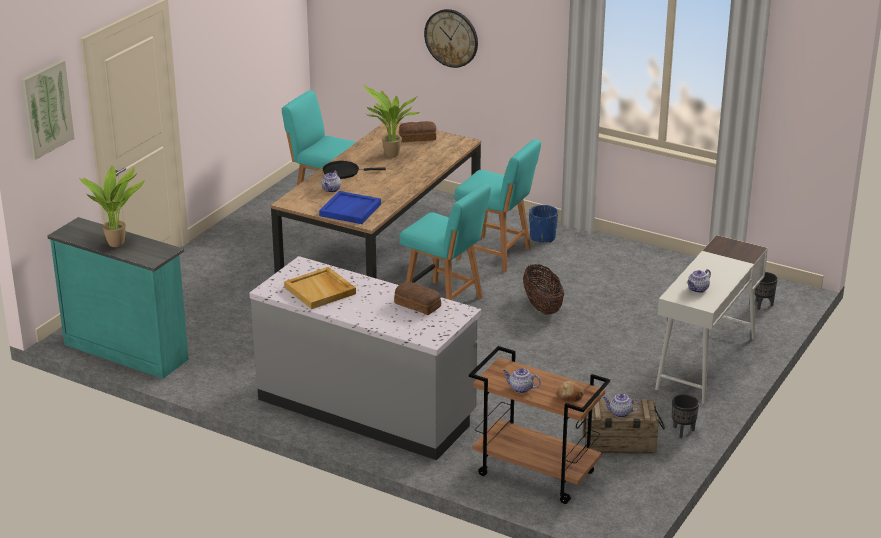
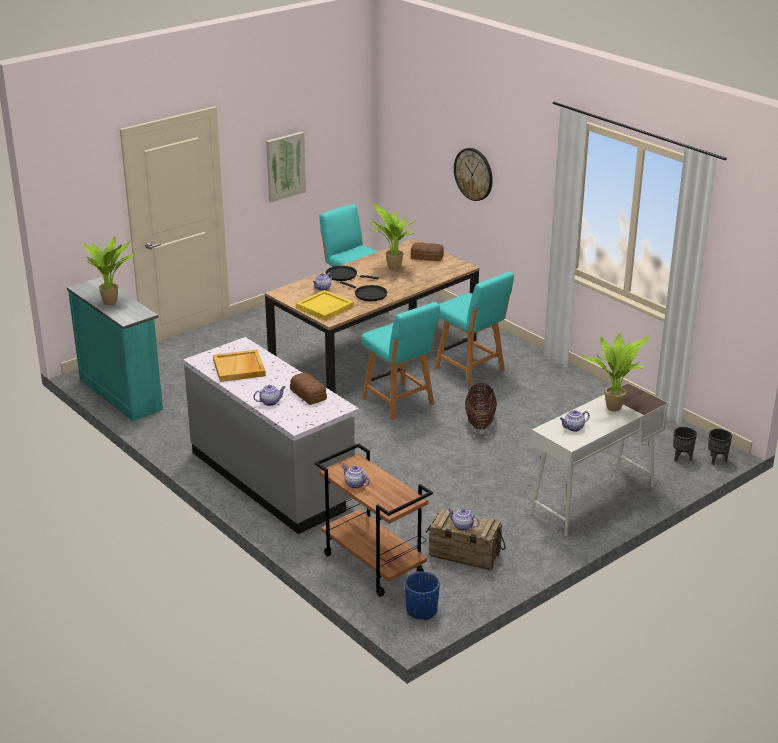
camera: 20 degrees right, 0 degrees up
(46, 109) = (79, 183): picture -> picture (285, 166)
(350, 210) = (324, 307): blue tray -> yellow tray
(384, 320) = (270, 402): none -> teapot
(387, 188) = (368, 294): none -> black frying pan
(542, 237) = (521, 363): blue planter -> blue planter (421, 611)
(569, 396) = (392, 499): bread -> none
(683, 431) = (529, 556): black planter -> black planter (717, 460)
(720, 261) = (613, 407): none -> potted plant

